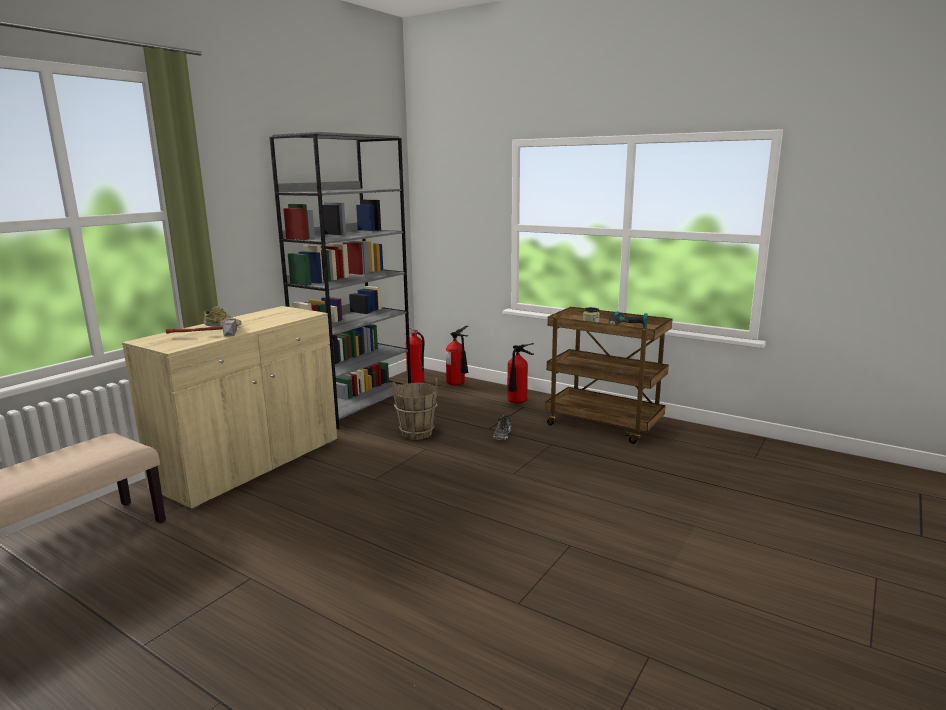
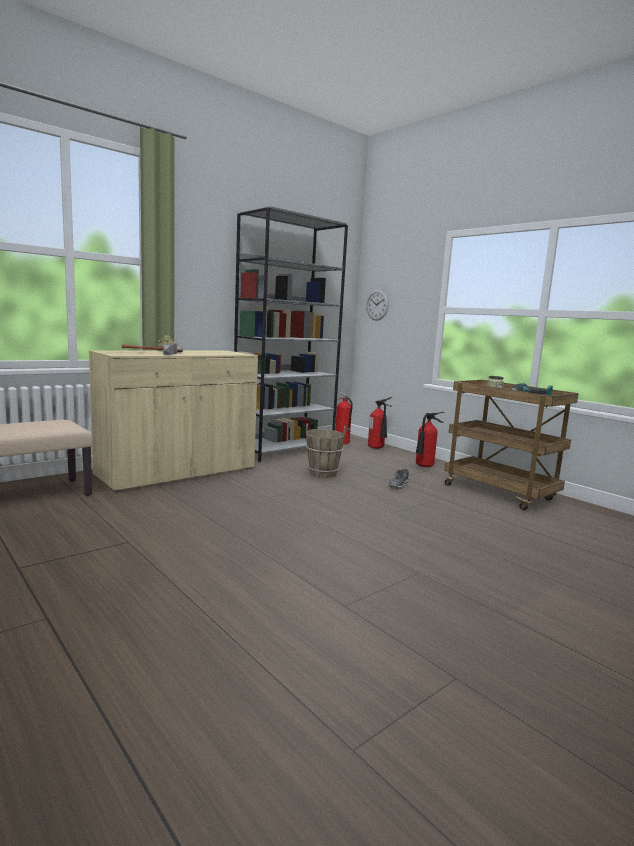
camera: 15 degrees right, 5 degrees down
(436, 220) = (377, 305): none -> wall clock

